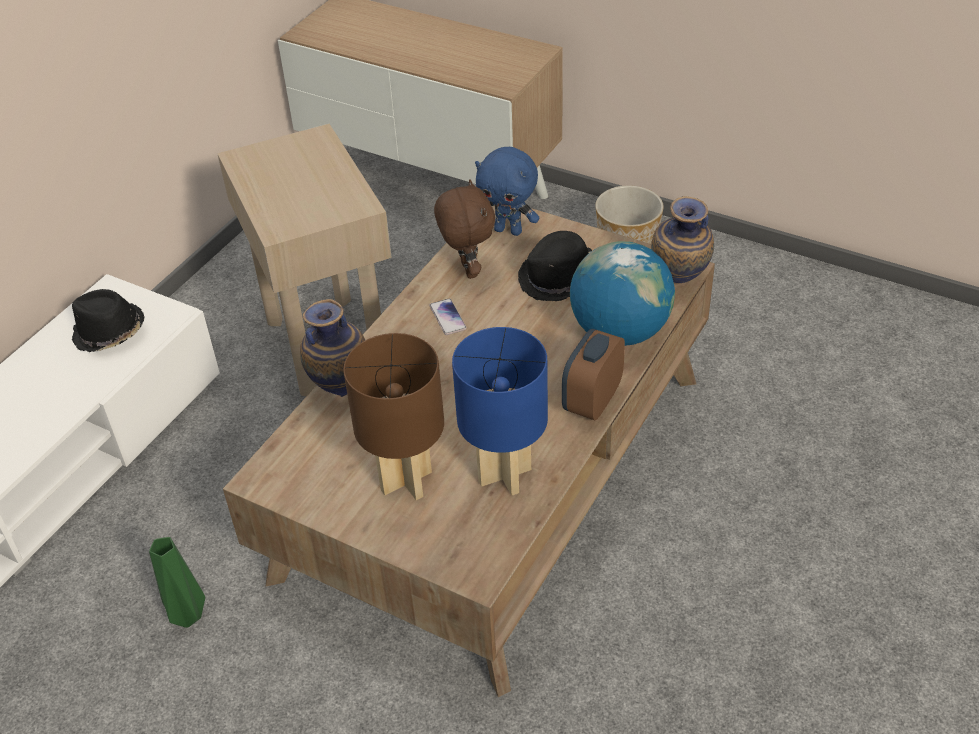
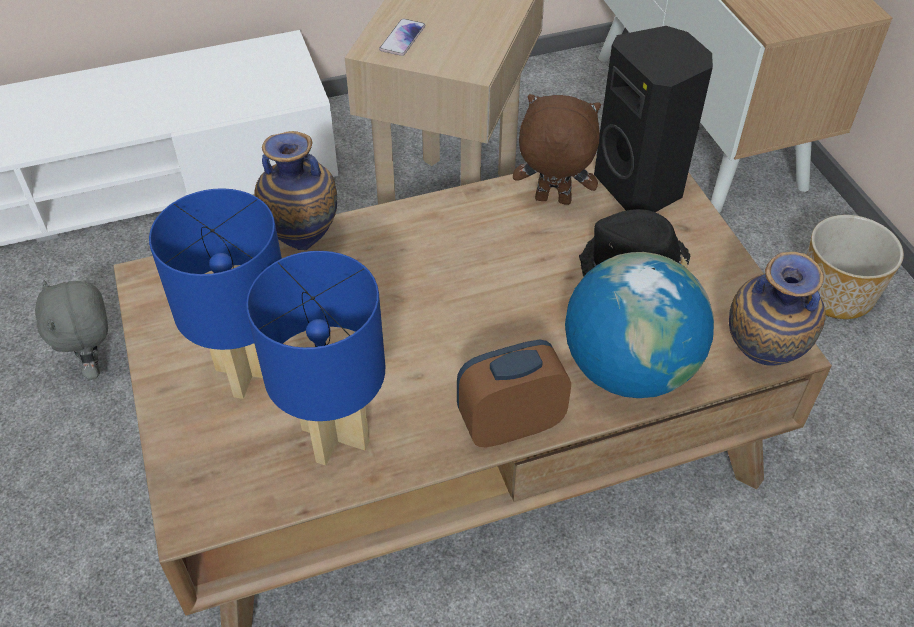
camera: 40 degrees right, 5 degrees up
(109, 333) = (243, 80): black hat -> none
(186, 617) = (95, 365): green vase -> grey plush toy
(407, 480) = (250, 371): brown table lamp -> blue table lamp
(447, 317) = (477, 237): phone -> phone (402, 38)
(467, 270) = (552, 201): brown plush toy -> brown plush toy turned 105 degrees counterclockwise
(509, 230) = (641, 186): blue plush toy -> black speaker

